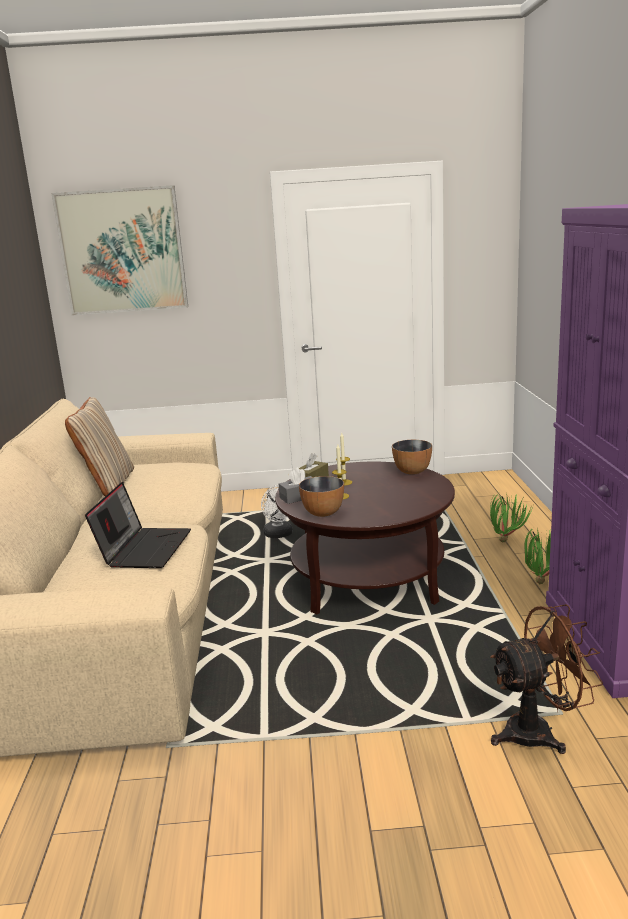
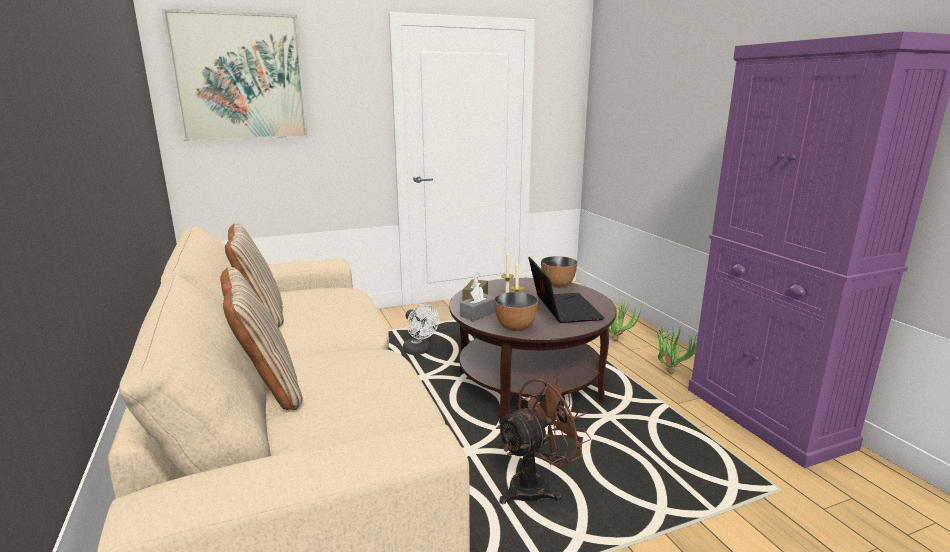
camera: 20 degrees left, 0 degrees up
(70, 547) = (267, 388): none -> beige pillow
(144, 548) = (360, 380): laptop -> laptop (562, 308)
(539, 732) = (778, 511): brown fan -> brown fan (536, 486)

